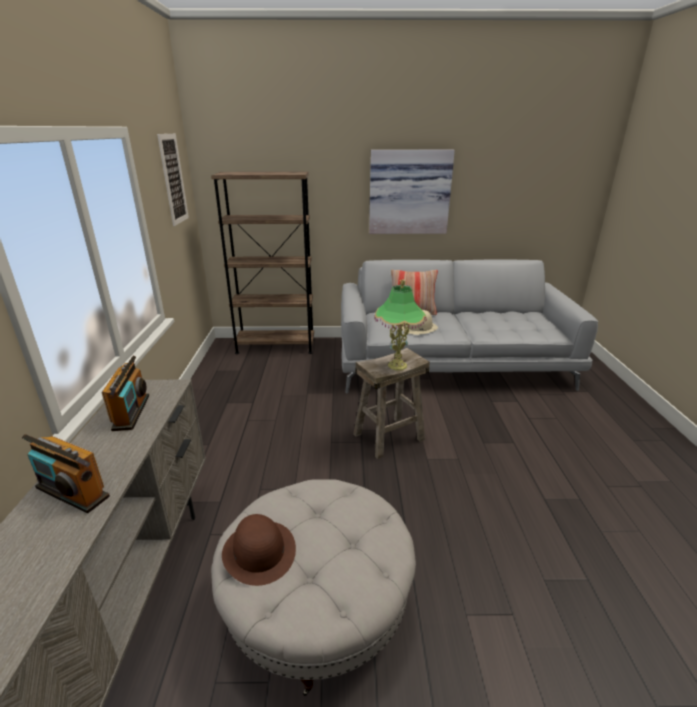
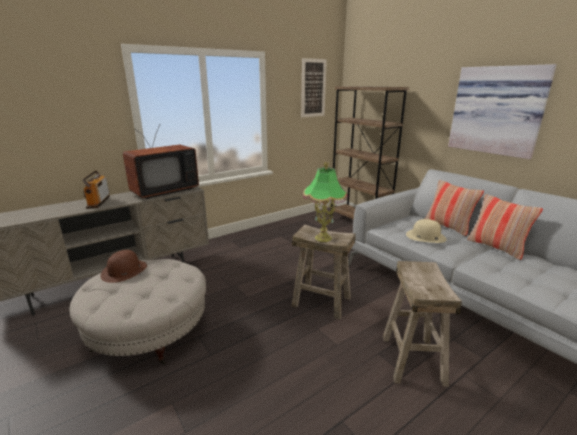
camera: 55 degrees right, 5 degrees down
(131, 412) = (162, 191): radio -> television
(462, 315) = (496, 247): none -> pillow
(501, 430) = (413, 359): none -> beige stool

